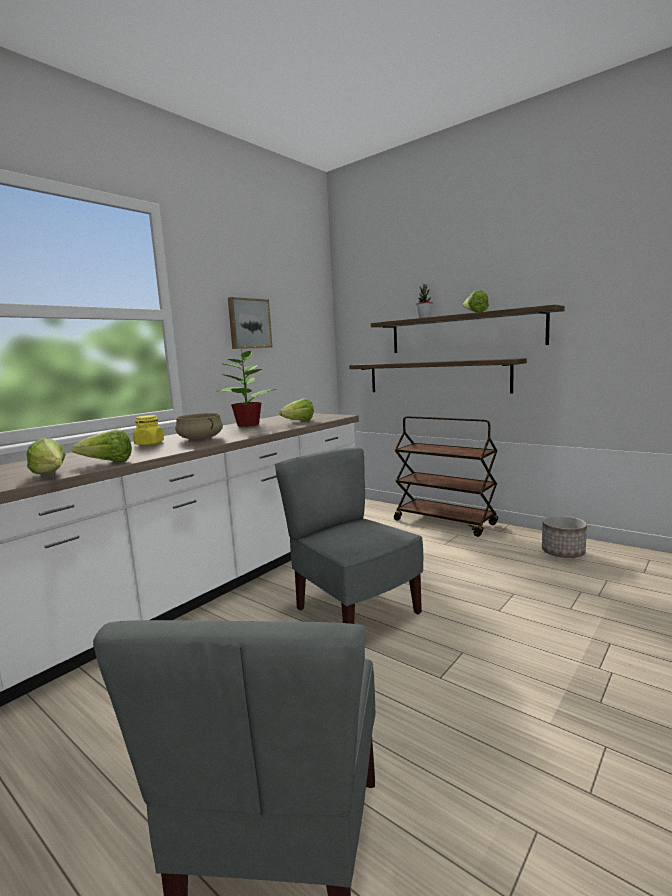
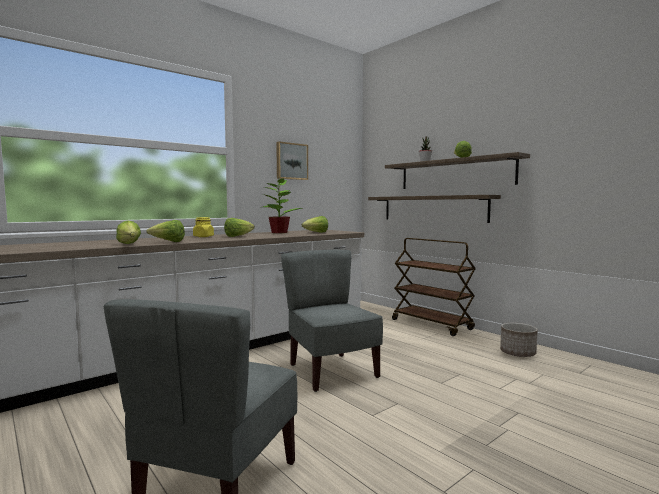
camera: 10 degrees right, 5 degrees down
(200, 439) = (238, 236): beige cooking pot -> lettuce

